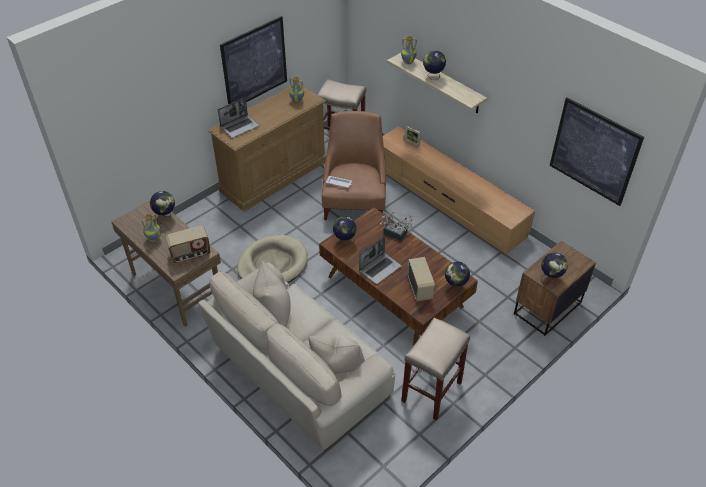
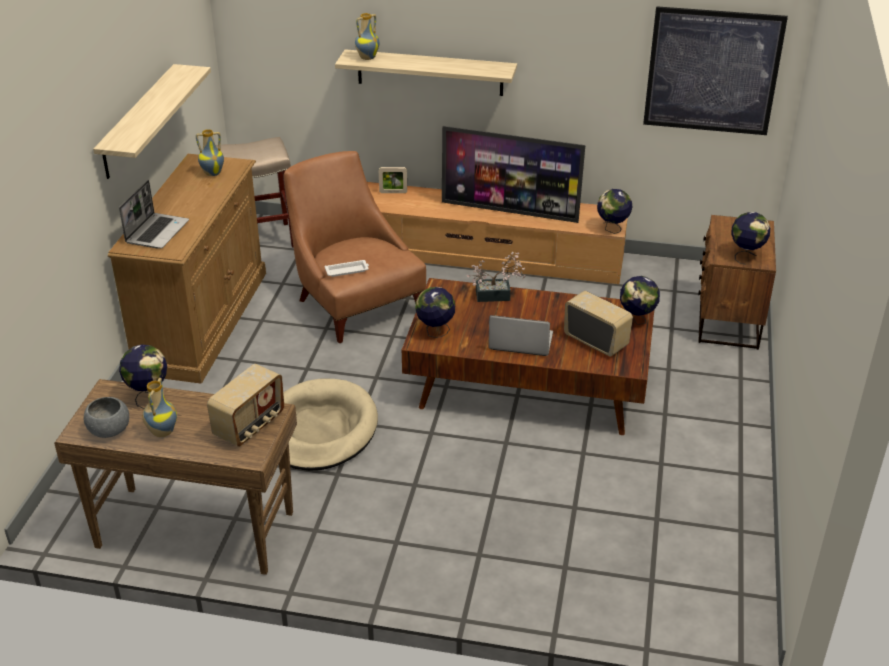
camera: 35 degrees left, 10 degrees down
(135, 226) = (109, 430): none -> grey bowl
(254, 63) = (138, 121): picture -> shelf
(299, 374) = (509, 546): beige sofa -> none
(380, 268) = (519, 342): laptop -> laptop turned 90 degrees counterclockwise
(431, 392) = (702, 476): beige stool -> none
(433, 77) = (421, 63): globe -> globe (612, 229)
(463, 183) = (510, 211): none -> television

